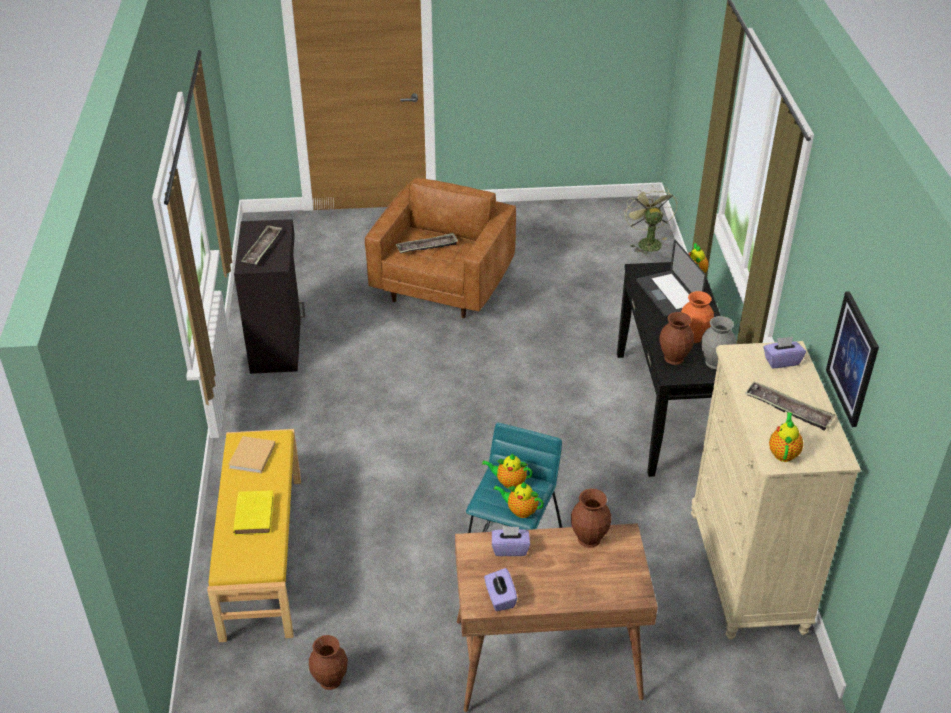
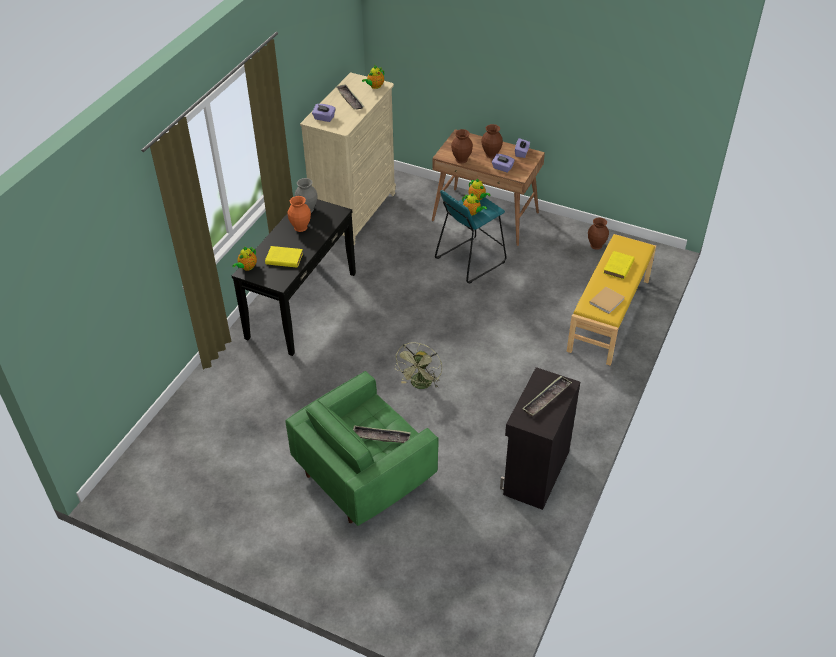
camera: 150 degrees left, 5 degrees up
(443, 287) = (364, 475): brown armchair -> green armchair
(647, 242) = (158, 448): green fan -> green fan (420, 385)
(668, 295) = (283, 259): laptop -> yellow book
(674, 358) = (327, 219): brown vase -> brown vase (491, 154)
(853, 359) = (323, 62): picture -> none

